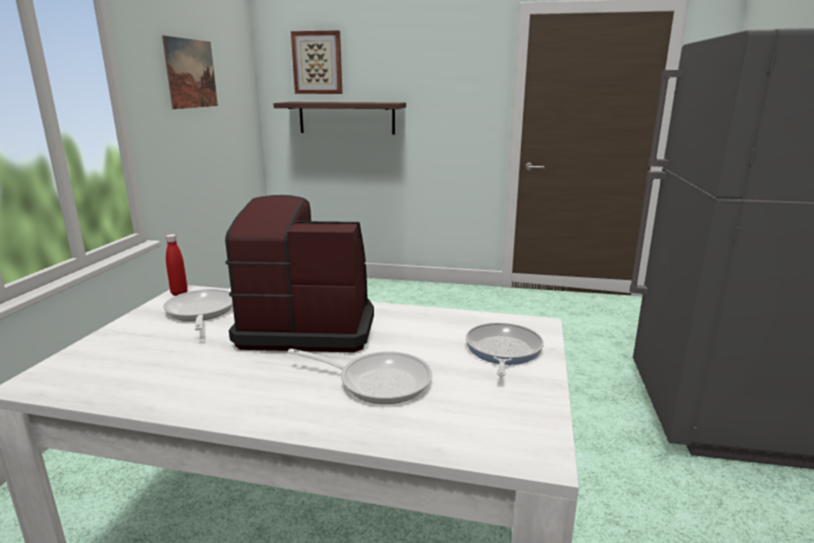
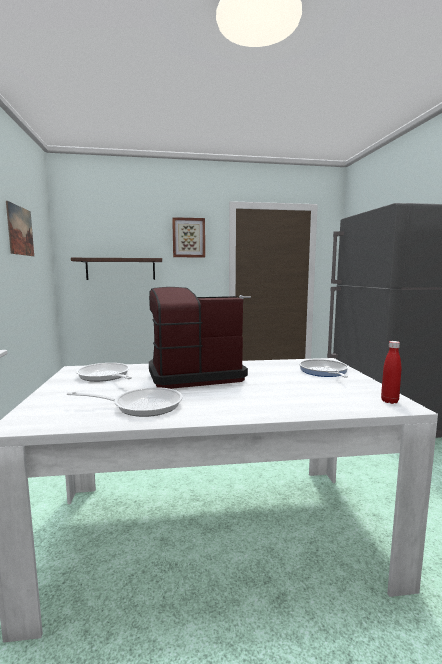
camera: 20 degrees left, 10 degrees down
(179, 293) = (73, 370): red bottle -> red bottle (389, 401)
(317, 63) = (99, 233): picture -> picture (188, 237)
(377, 381) = (274, 391): frying pan -> frying pan (141, 406)

